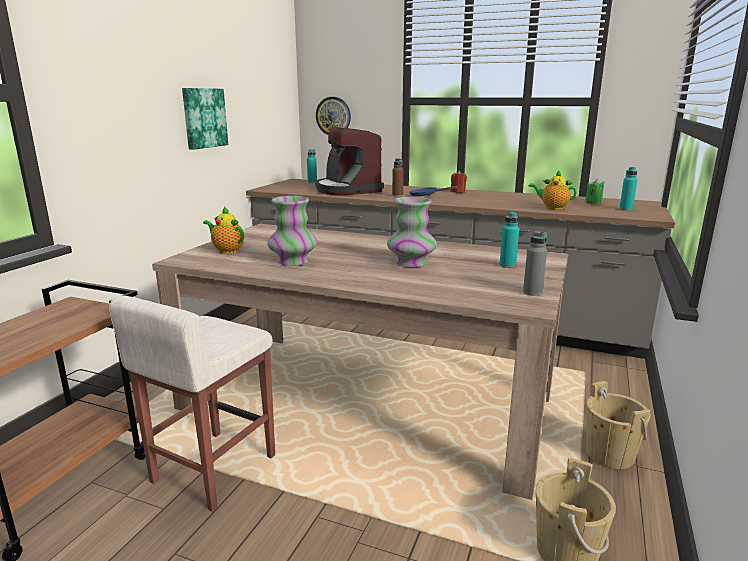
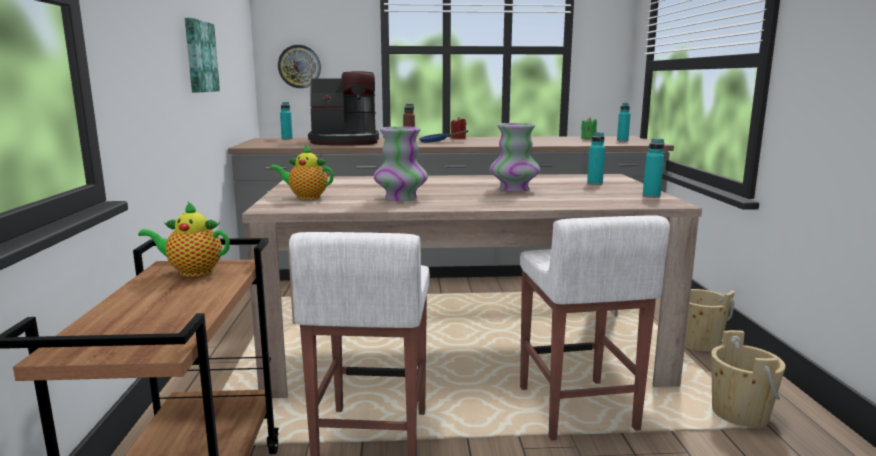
camera: 25 degrees left, 5 degrees down
(347, 190) = (345, 142): coffee machine -> coffee machine turned 45 degrees counterclockwise
(402, 493) = (576, 409): none -> white stool
(532, 292) = (651, 196): grey bottle -> turquoise bottle
(552, 207) = (566, 143): teapot -> teapot (192, 272)

